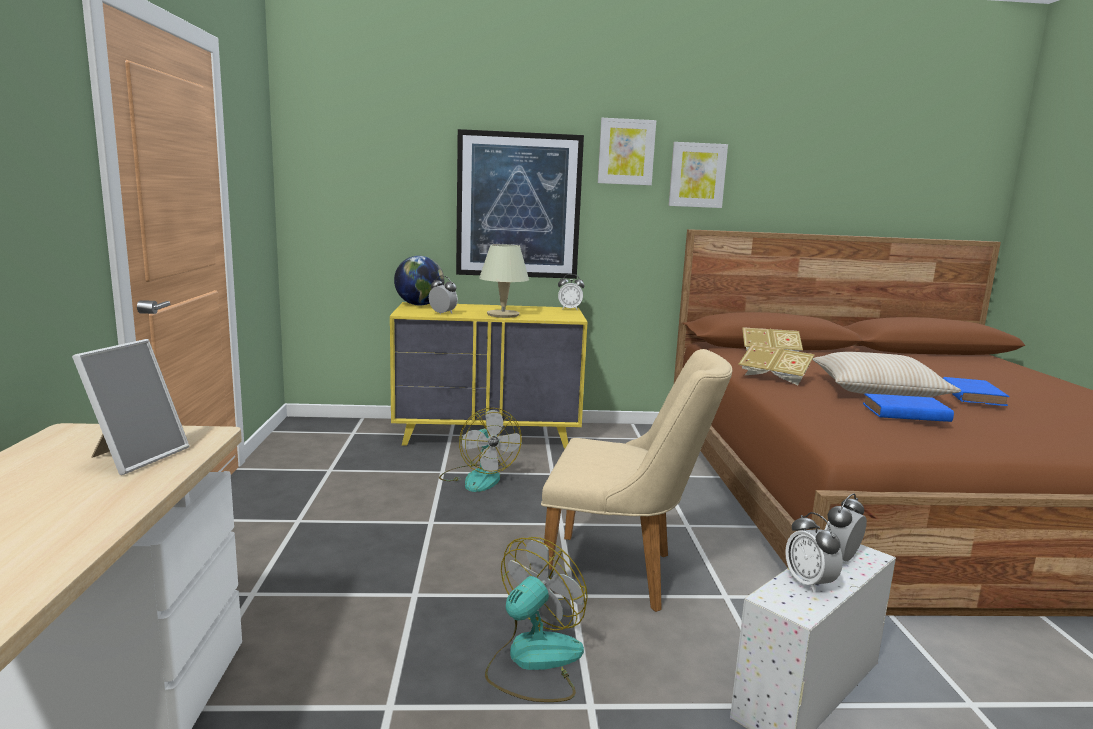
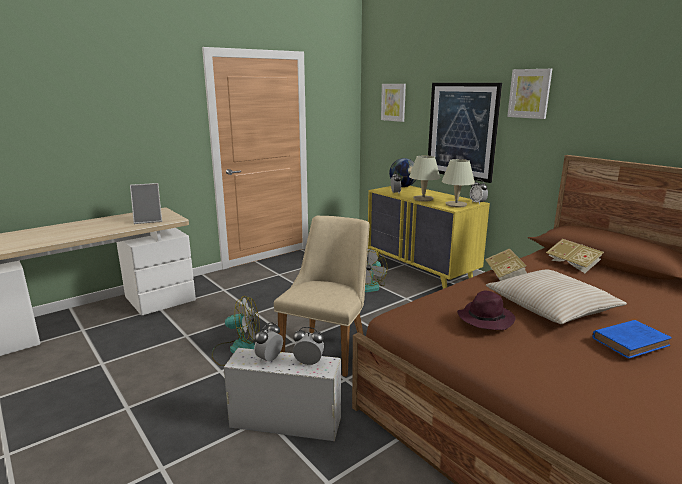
camera: 55 degrees right, 5 degrees up
(559, 314) = (455, 205): none -> beige table lamp
(622, 574) = (329, 347): beige chair -> beige chair turned 135 degrees counterclockwise
(697, 175) = (583, 111): picture -> picture (393, 102)
(903, 413) = (485, 318): blue book -> purple hat

